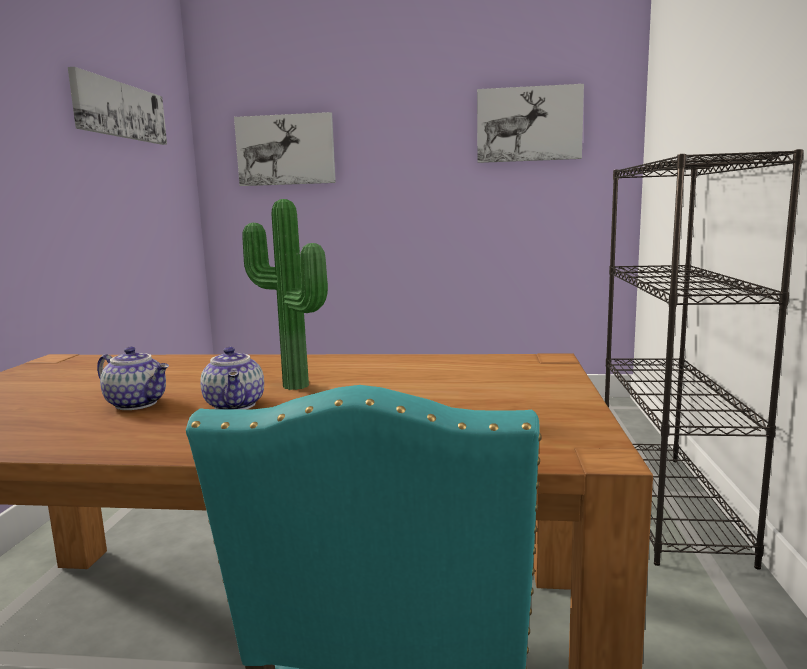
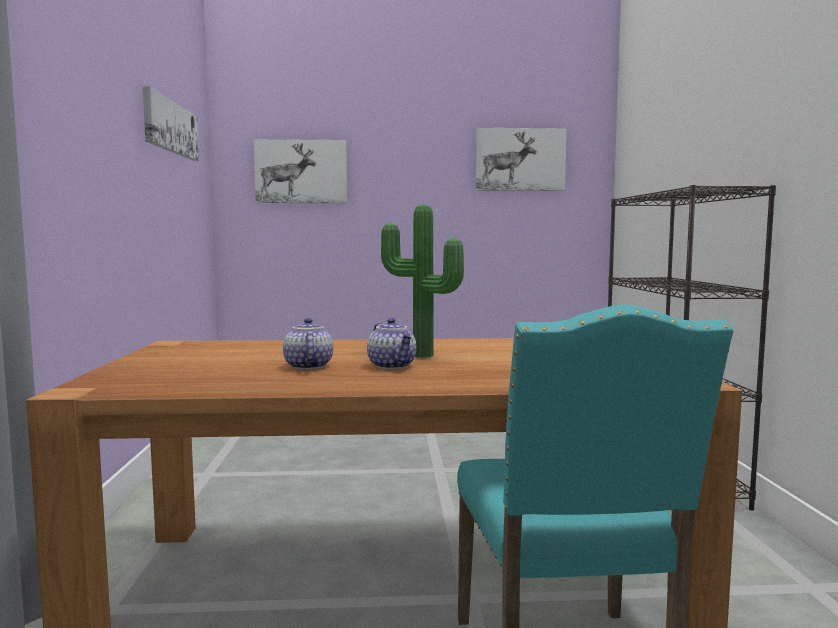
camera: 10 degrees left, 5 degrees down
(138, 403) = (307, 366): teapot -> teapot turned 120 degrees counterclockwise

